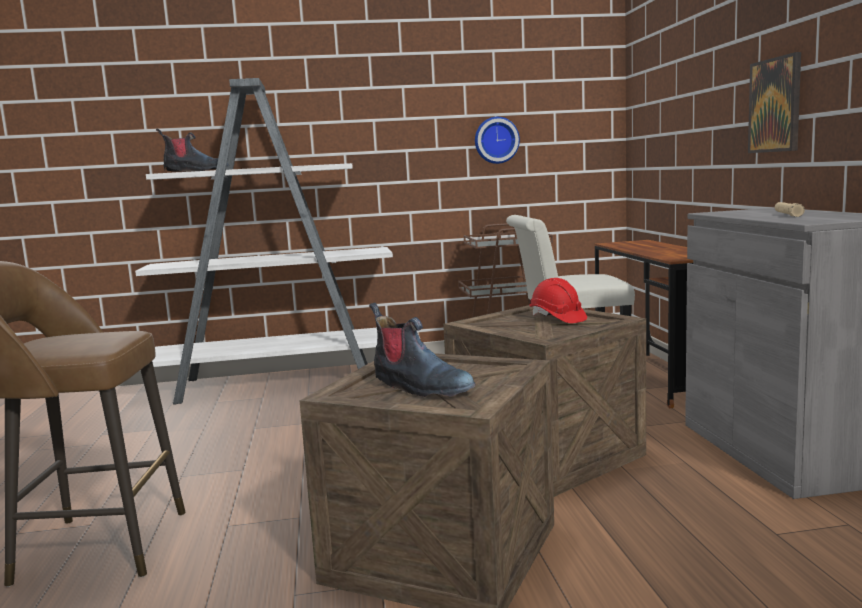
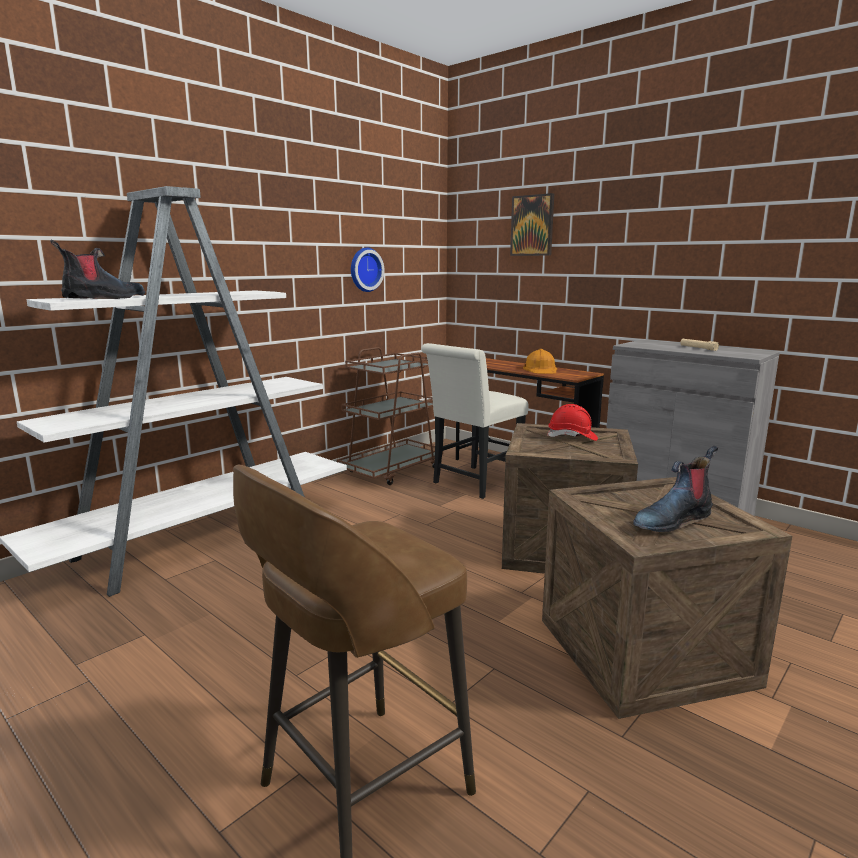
camera: 40 degrees left, 5 degrees up
(420, 387) = (672, 520): boot -> boot turned 150 degrees clockwise
(669, 250) = (541, 369): none -> orange hard hat
(775, 105) = (646, 266): picture -> picture (532, 225)

